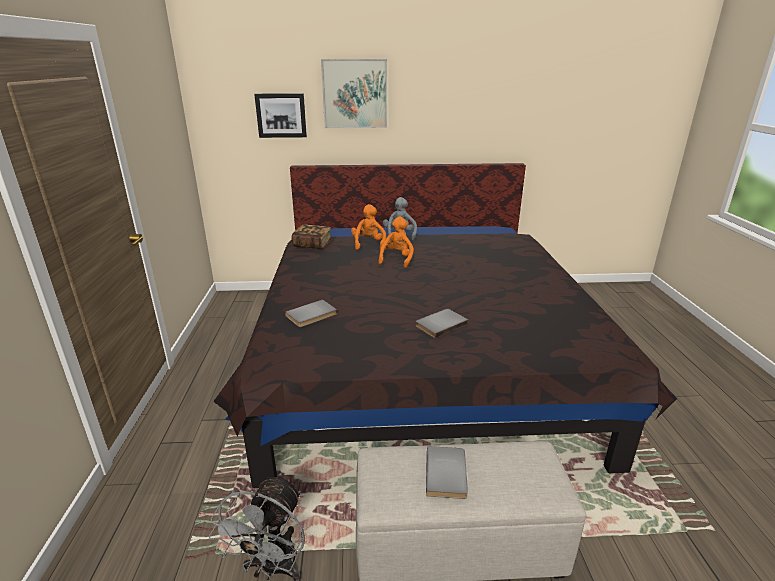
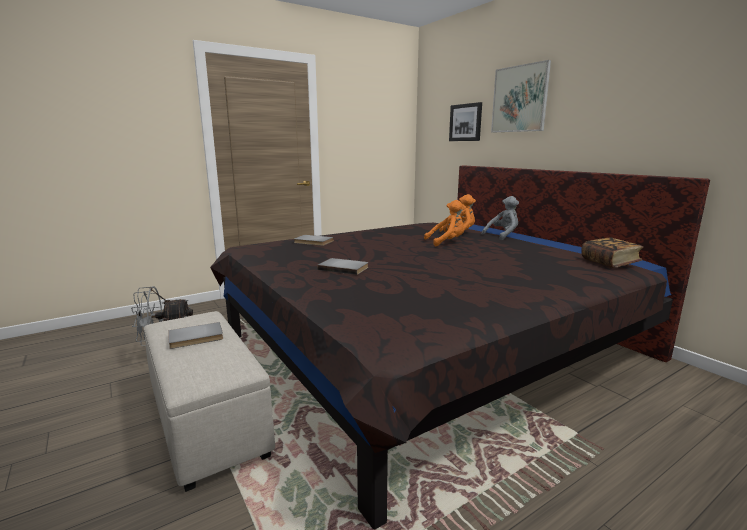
camera: 60 degrees right, 10 degrees down
(312, 244) = (426, 224): book -> book (609, 263)

